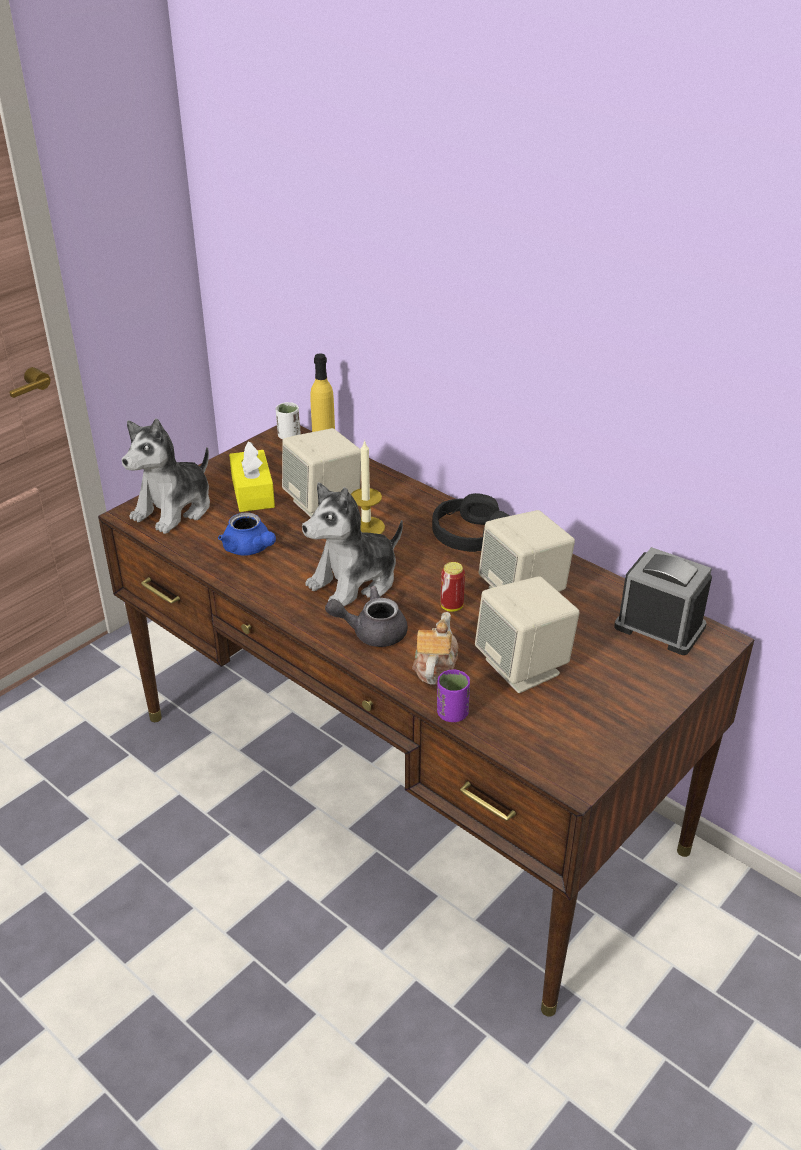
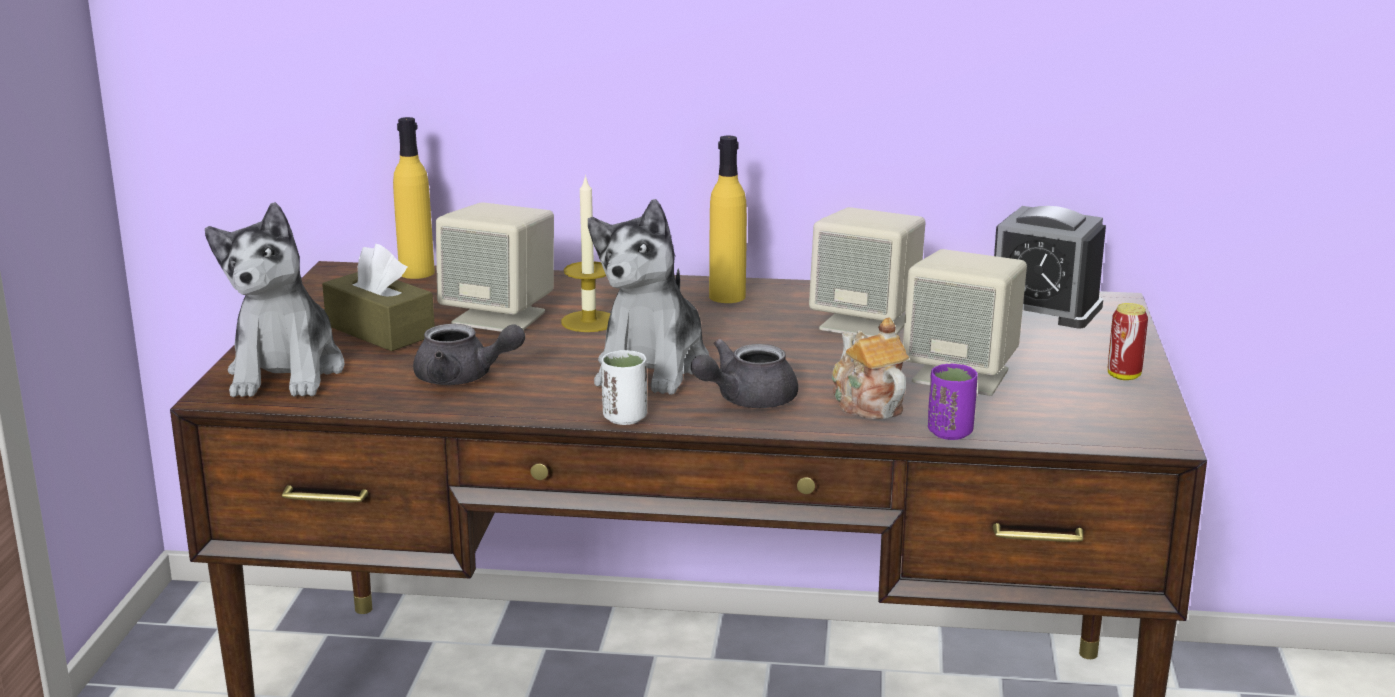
camera: 35 degrees left, 15 degrees down
(250, 549) = (464, 378): blue teapot -> grey teapot
(252, 492) = (380, 330): yellow tissue box -> brown tissue box
(289, 436) = (348, 274): white cup -> white cup (625, 418)
(451, 606) = (803, 354): can -> can (1124, 376)
(470, 535) = (727, 296): black headphones -> yellow bottle
(659, 627) = (1043, 308): alarm clock -> alarm clock turned 150 degrees counterclockwise

